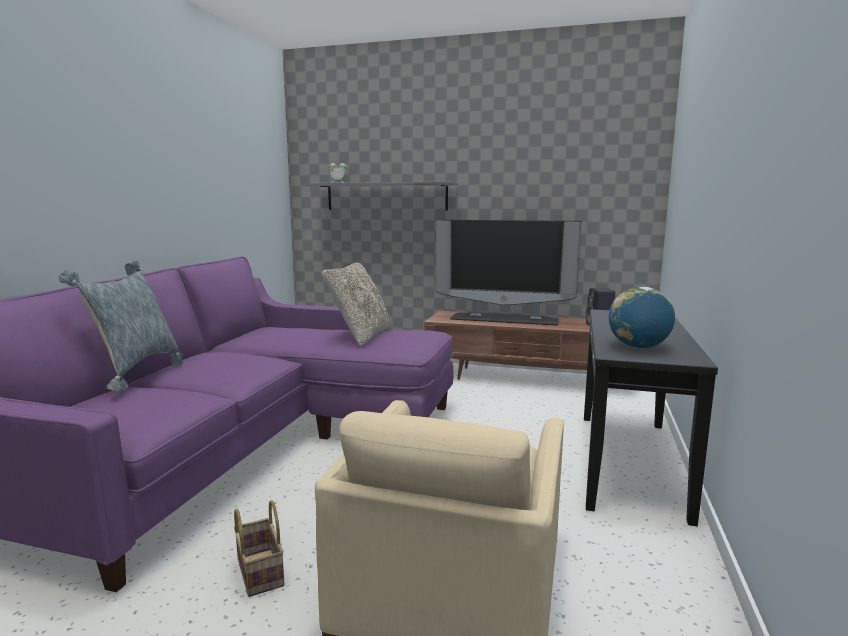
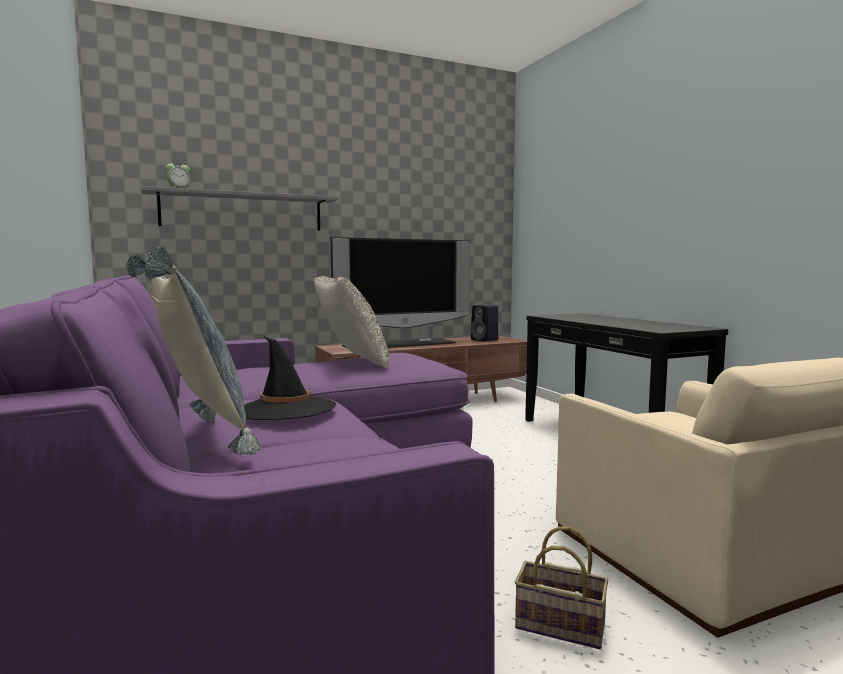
camera: 40 degrees left, 5 degrees down
(221, 366) = (285, 410): none -> black hat
(638, 347) = (653, 326): globe -> none

